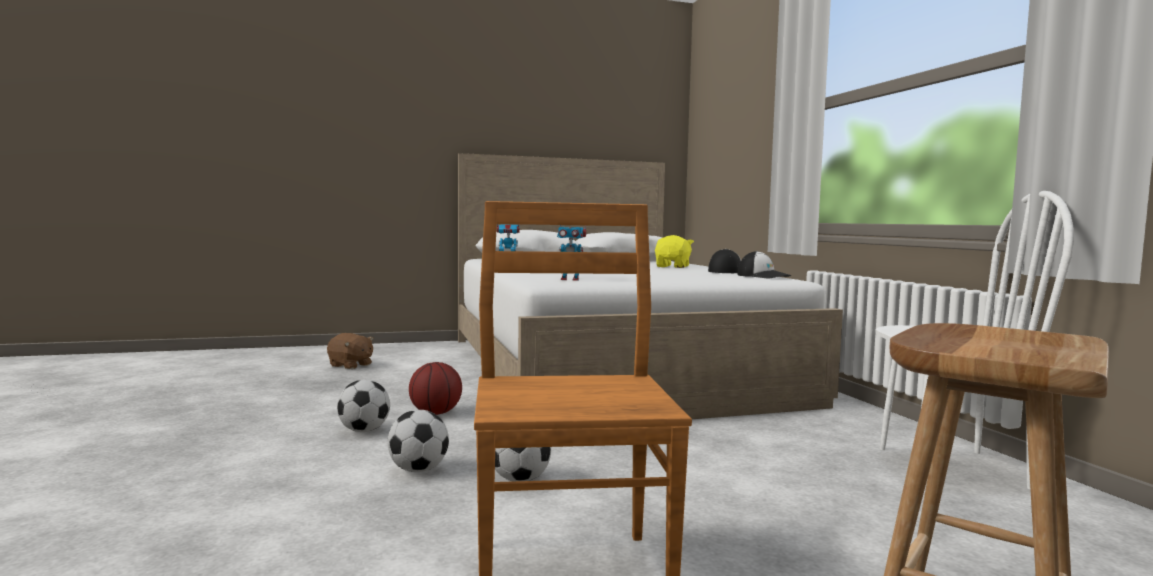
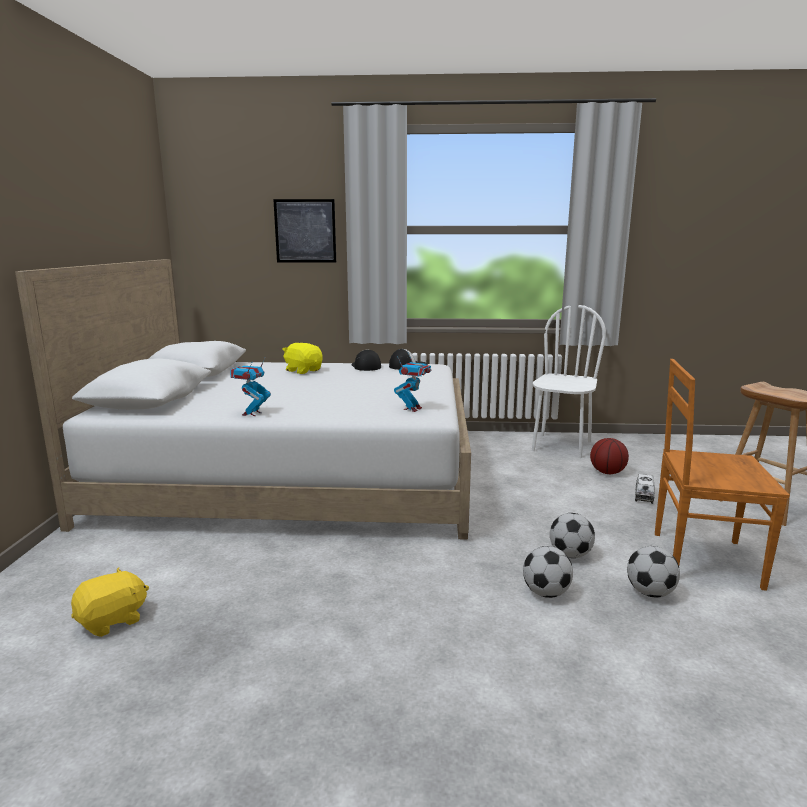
camera: 70 degrees left, 10 degrees up
(350, 365) = (112, 620): brown plush toy -> yellow plush toy
(364, 431) = (432, 616): football -> football (650, 592)
(436, 413) = (392, 573): basketball -> basketball (607, 472)
(759, 121) = (305, 231): none -> picture
(807, 533) = (644, 495): none -> toy truck

